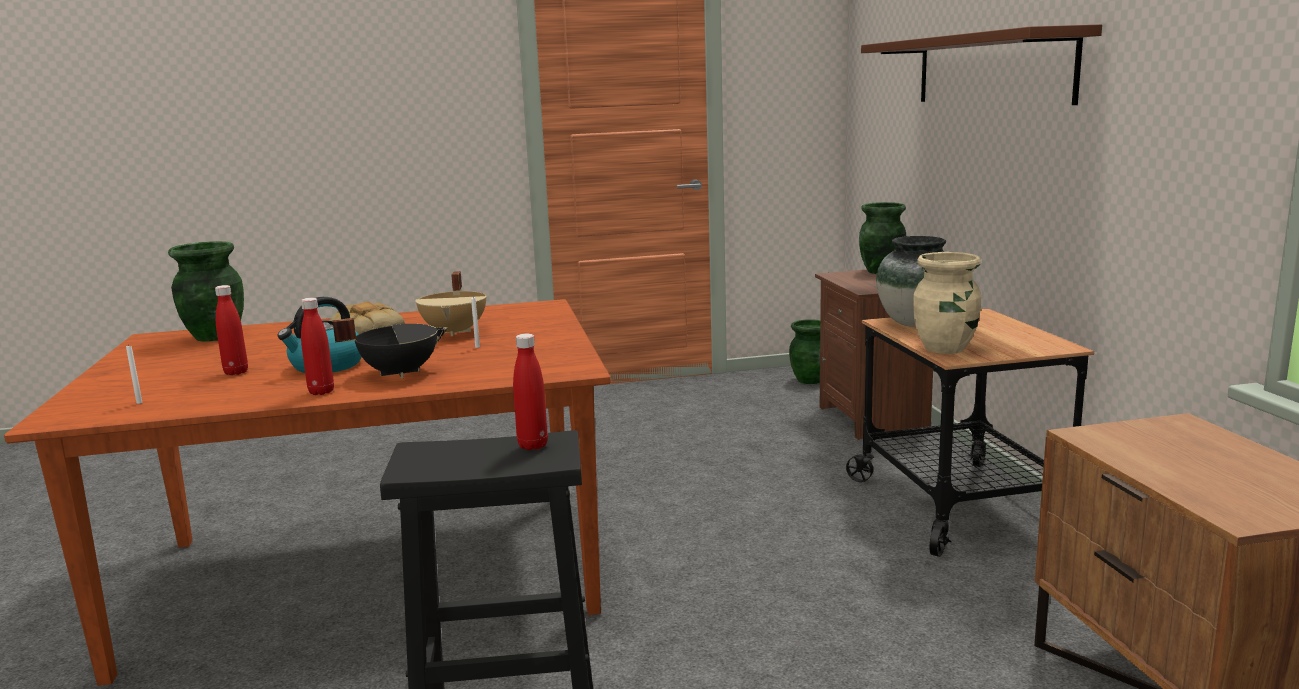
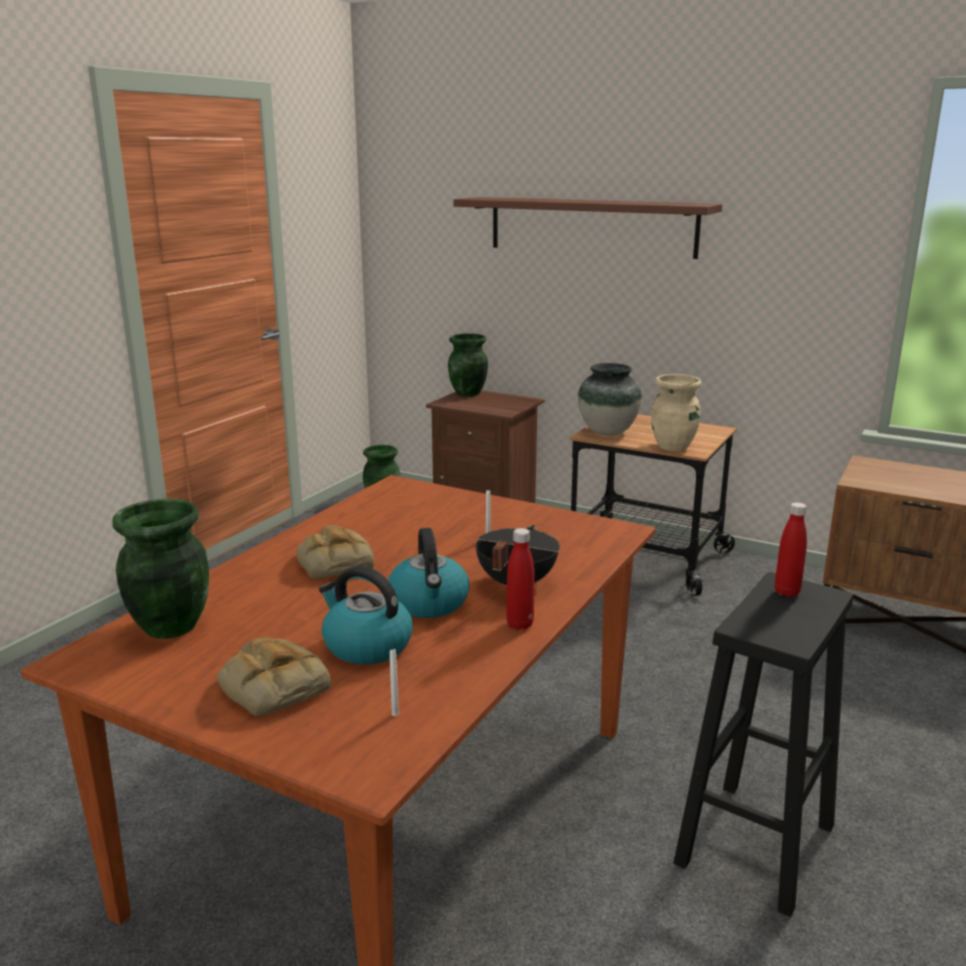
camera: 50 degrees left, 5 degrees up
(154, 372) = (271, 686): none -> bread
(236, 372) = (366, 645): red bottle -> kettle
(456, 332) = (416, 532): beige cooking pot -> none

